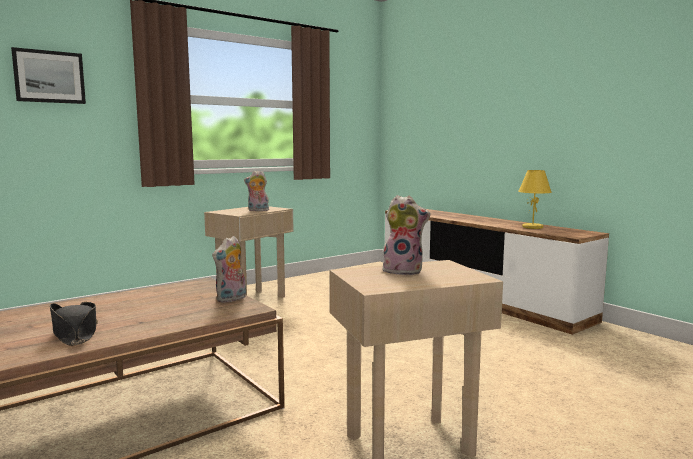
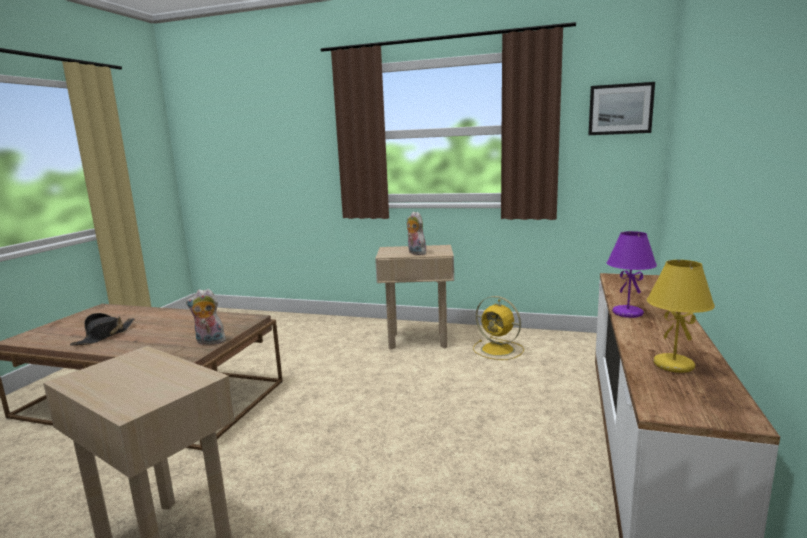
camera: 55 degrees right, 5 degrees up
(49, 77) = (285, 127): picture -> picture (620, 109)
(321, 288) = (499, 350): none -> yellow fan
(404, 271) = (151, 371): plush toy -> none
(459, 219) = (627, 313): none -> purple table lamp

